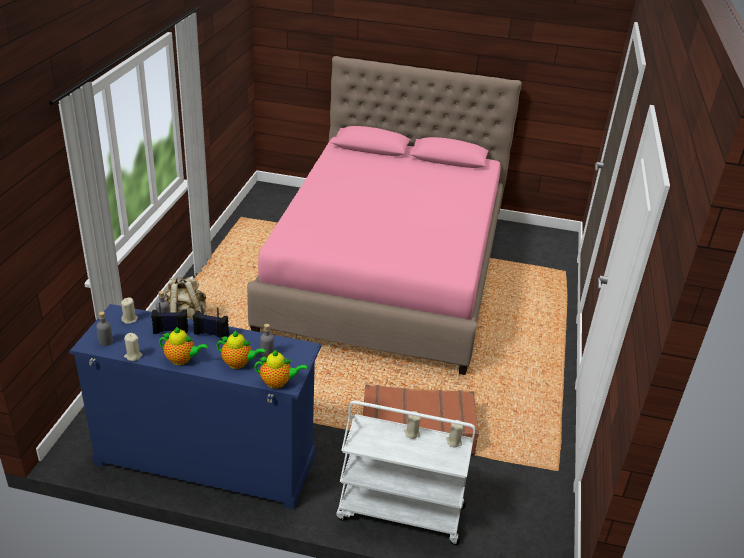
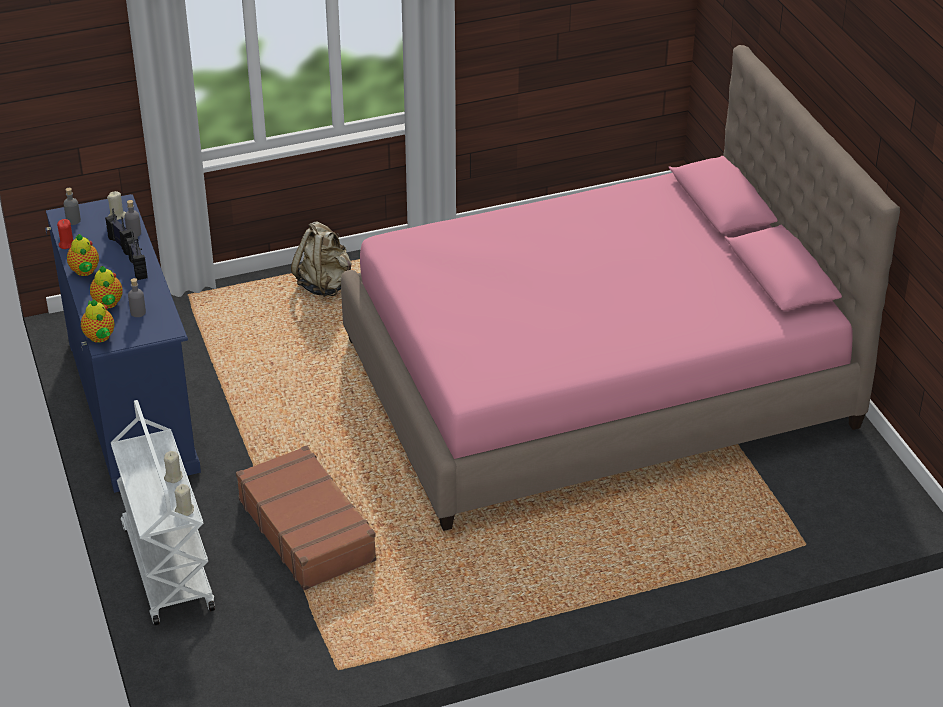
camera: 60 degrees right, 5 degrees up
(133, 356) = (66, 244): beige candle -> red candle

